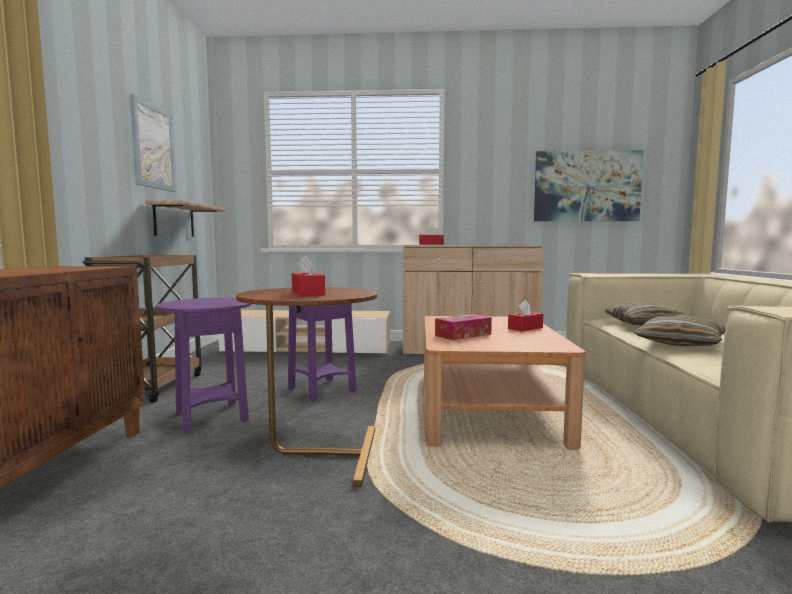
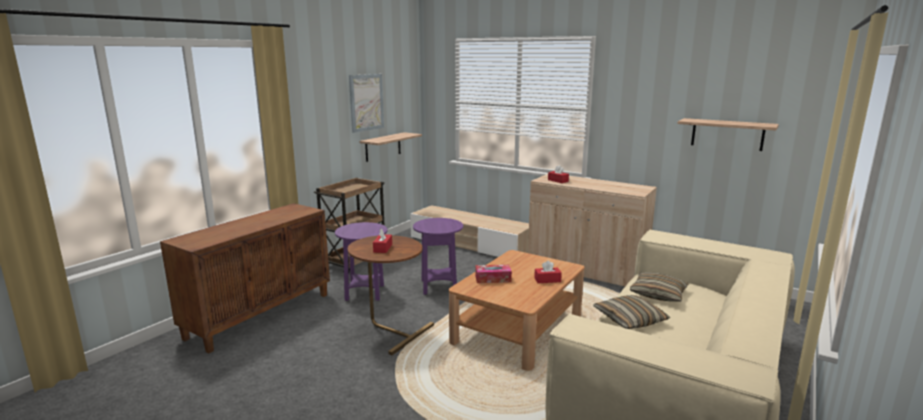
camera: 30 degrees right, 10 degrees up
(586, 186) = (727, 134): picture -> shelf

